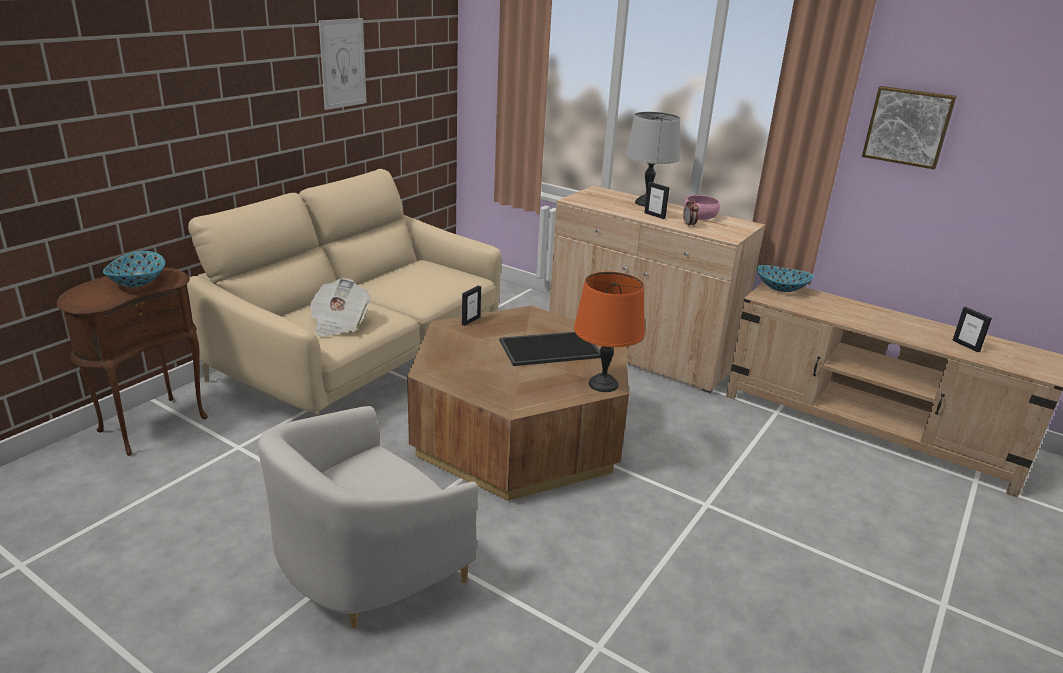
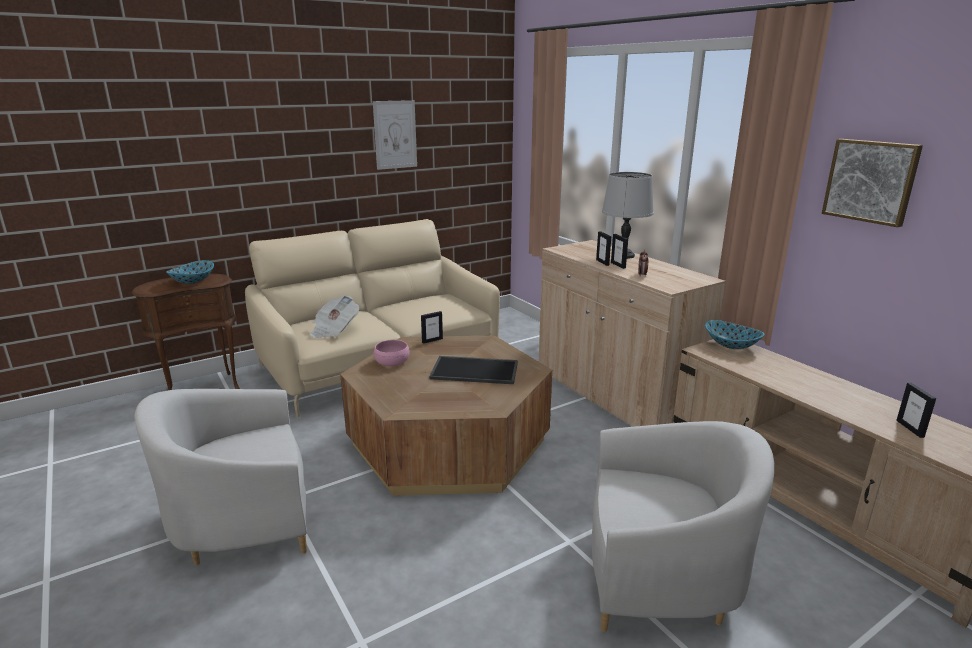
camera: 25 degrees right, 5 degrees down
(603, 384) = (491, 405): orange table lamp -> none
(636, 213) = (602, 262): none -> picture frame
(700, 216) = (663, 269): pink bowl -> pink bowl (392, 362)
(799, 516) = (660, 577): none -> white armchair

